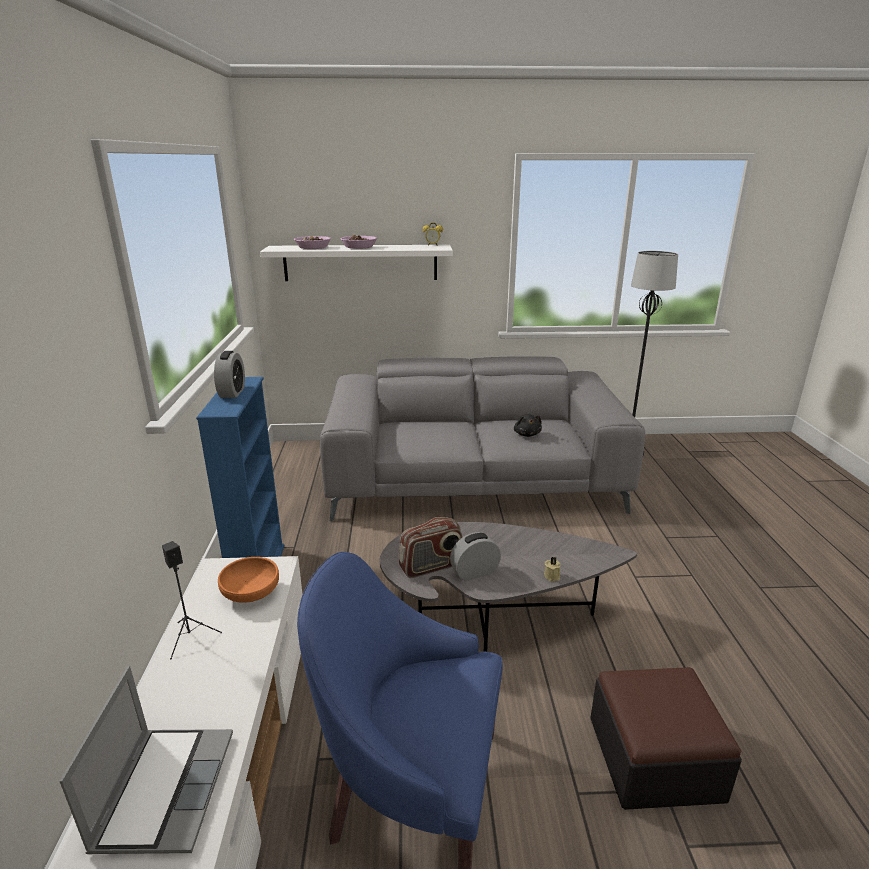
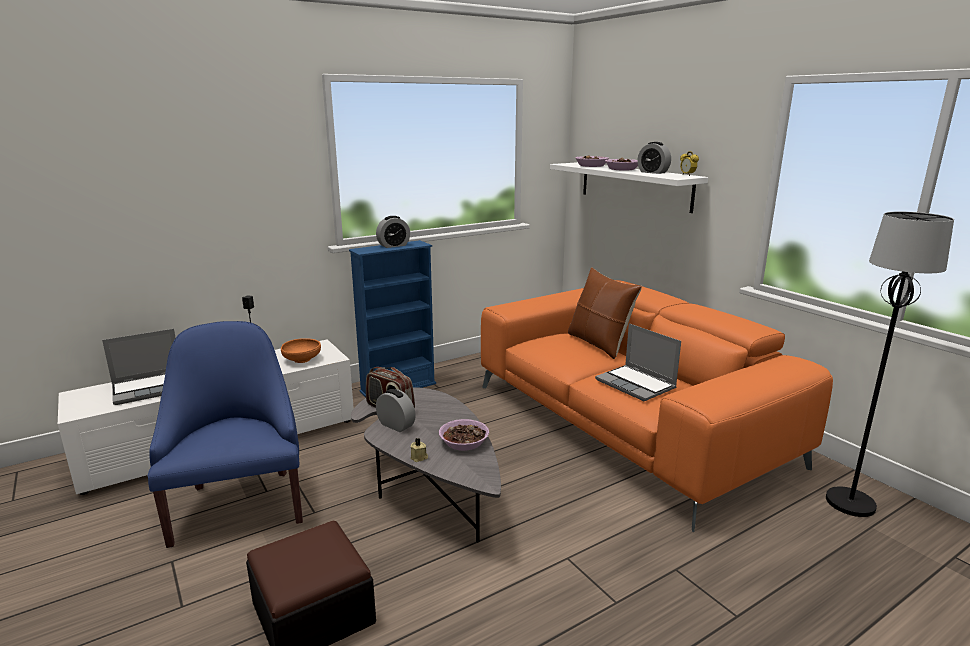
camera: 60 degrees right, 5 degrees down
(398, 246) = (653, 172): none -> alarm clock
(431, 421) = (599, 344): none -> brown pillow
(474, 479) = (627, 423): grey sofa -> orange sofa
(527, 434) = (636, 384): black plush toy -> laptop
(538, 543) = (464, 442): none -> bowl

